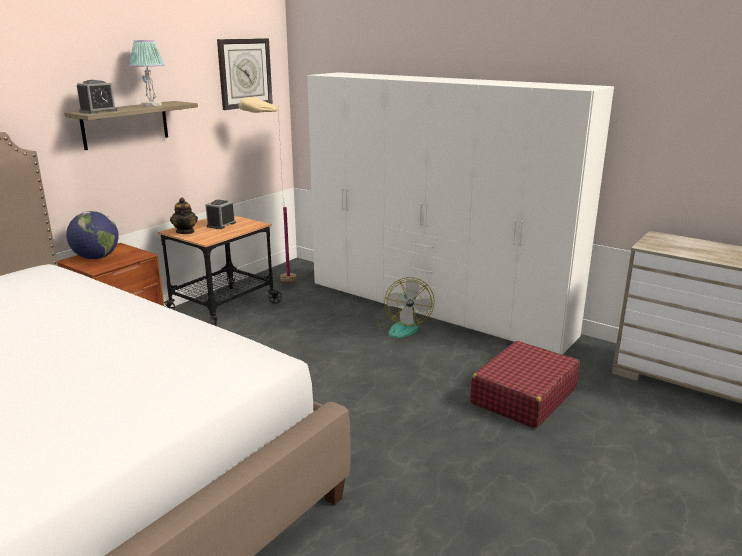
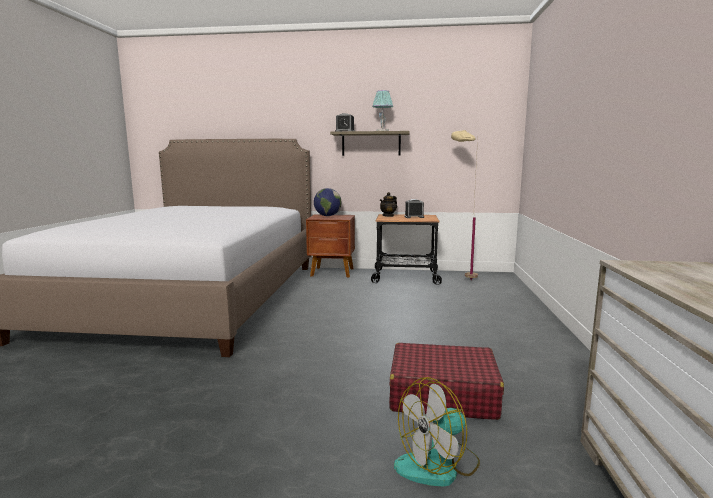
camera: 60 degrees right, 10 degrees down
(244, 73) = (475, 117): wall clock -> none
(402, 327) = (476, 323): fan -> fan (438, 465)
(435, 307) = (535, 326): white wardrobe -> none

